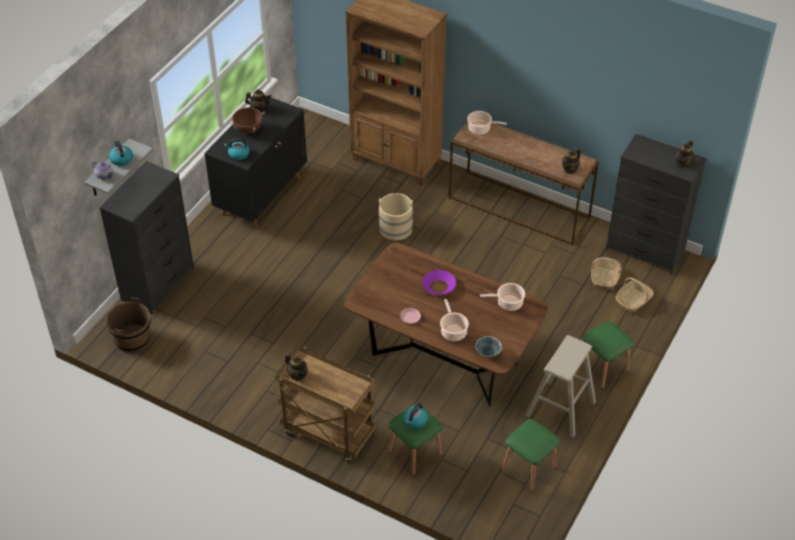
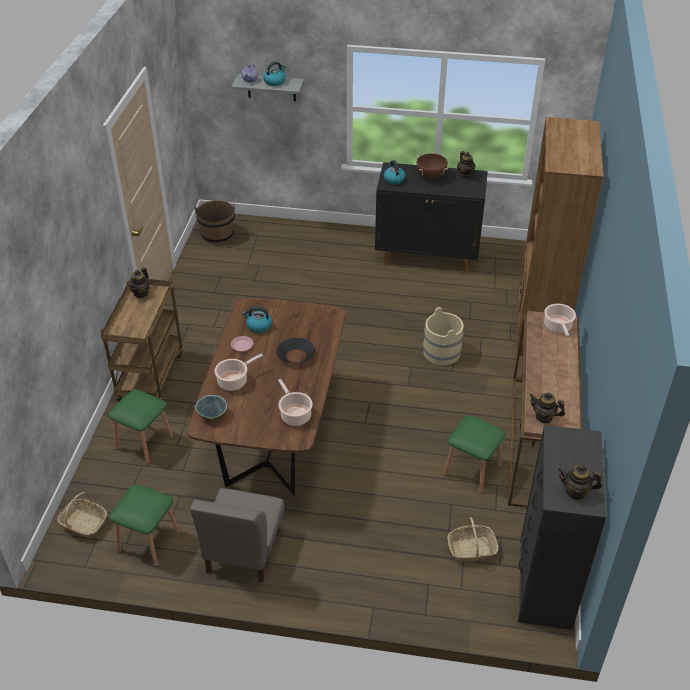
camera: 70 degrees right, 5 degrees down
(158, 283) = (286, 230): black dresser -> none
(415, 421) = (137, 404): kettle -> kettle (259, 326)
(439, 286) = (295, 356): purple bowl -> black bowl
(560, 409) = (243, 551): beige stool -> grey chair
(603, 368) = (322, 580): green stool -> green stool (472, 470)
(633, 300) = (449, 588): basket -> basket (84, 523)

